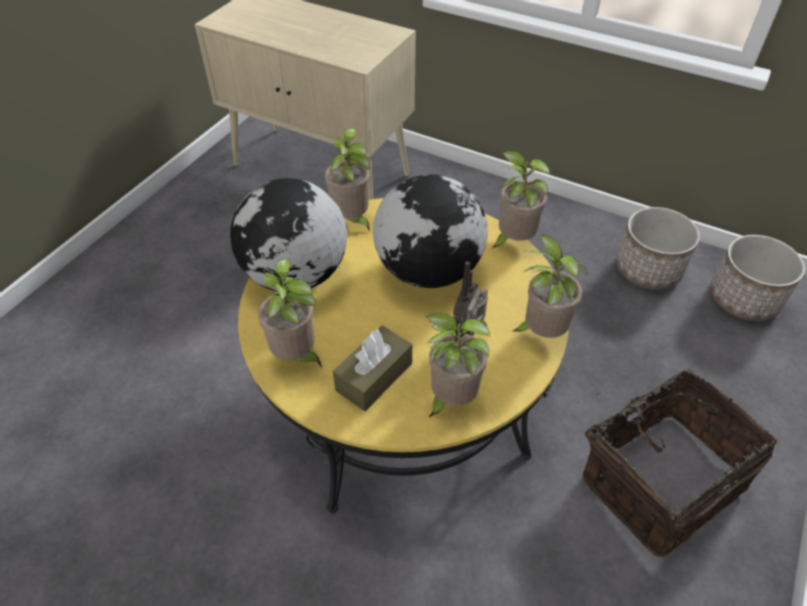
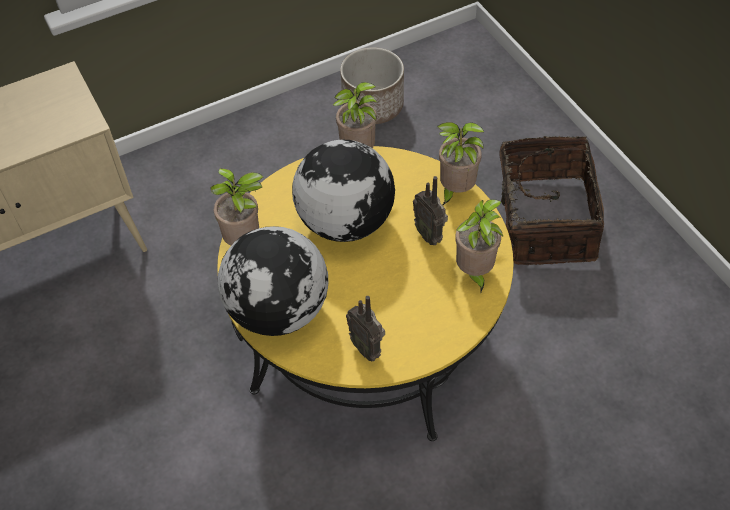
camera: 55 degrees left, 5 degrees up
(296, 356) = (367, 347): potted plant -> radio
(374, 376) = (423, 307): brown tissue box -> none
(744, 298) = (443, 73): planter -> none

